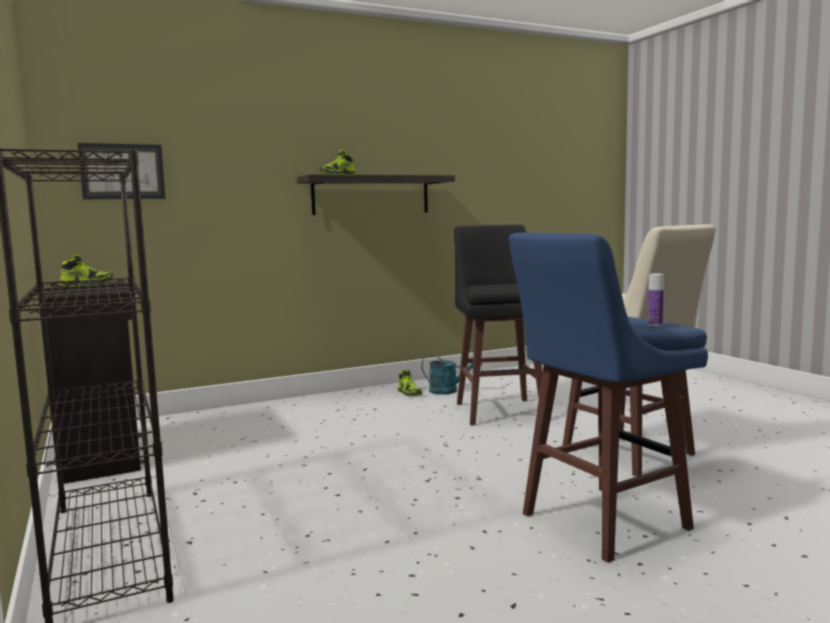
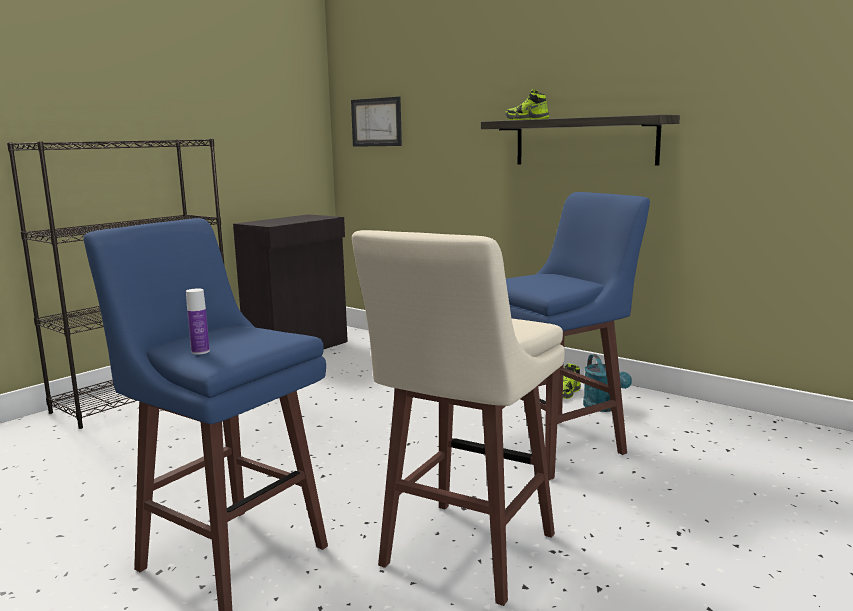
camera: 65 degrees right, 5 degrees up
(87, 285) = (307, 217): shoe -> none
(500, 411) = (558, 447): black stool -> blue stool

